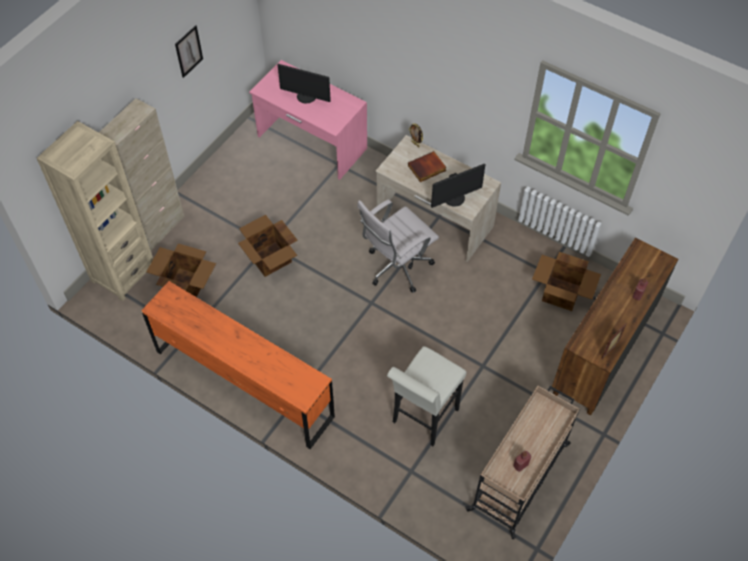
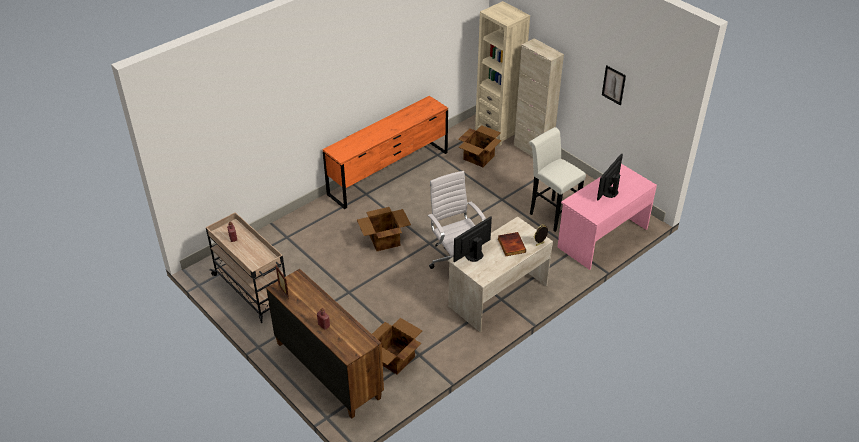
camera: 105 degrees right, 15 degrees down
(270, 259) = (487, 198): cardboard box -> cardboard box (384, 240)
(422, 419) = (321, 250): white stool -> white stool (551, 213)
(455, 199) = (473, 255): monitor -> monitor turned 60 degrees clockwise

